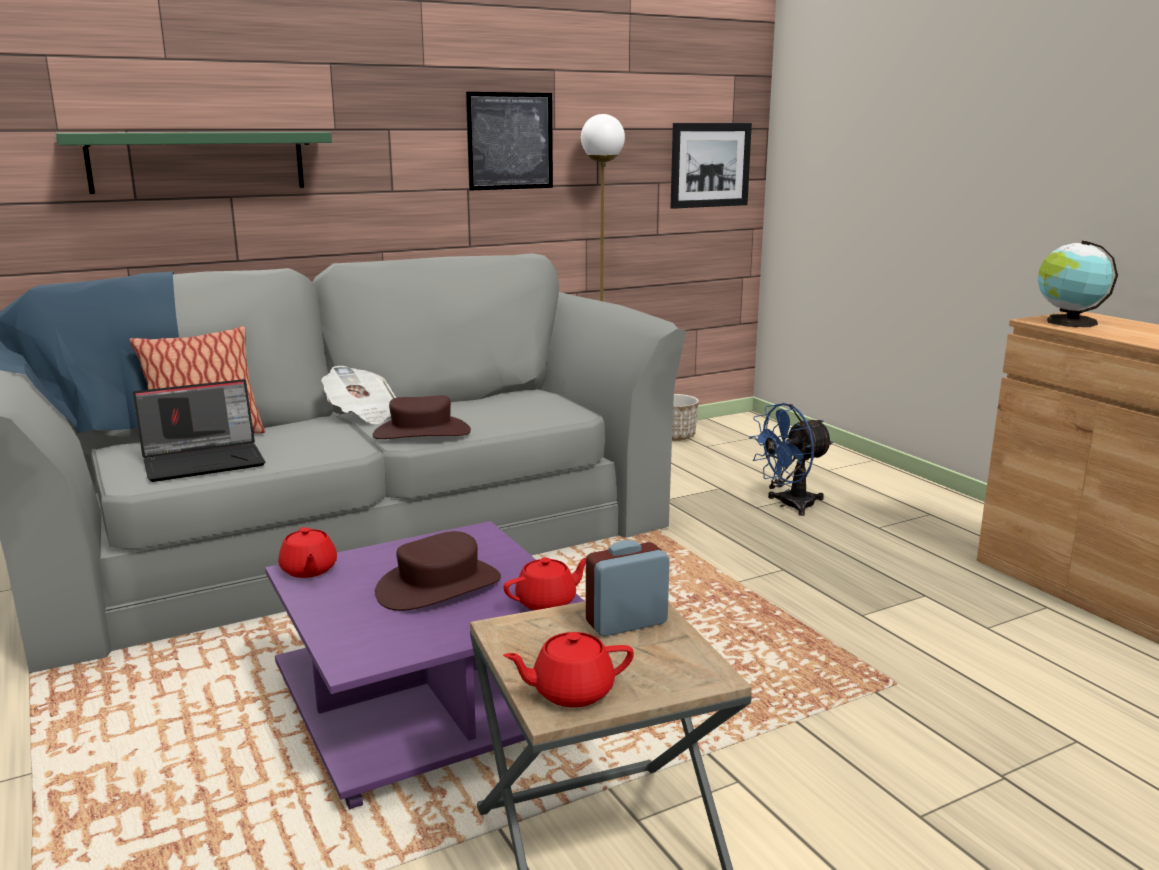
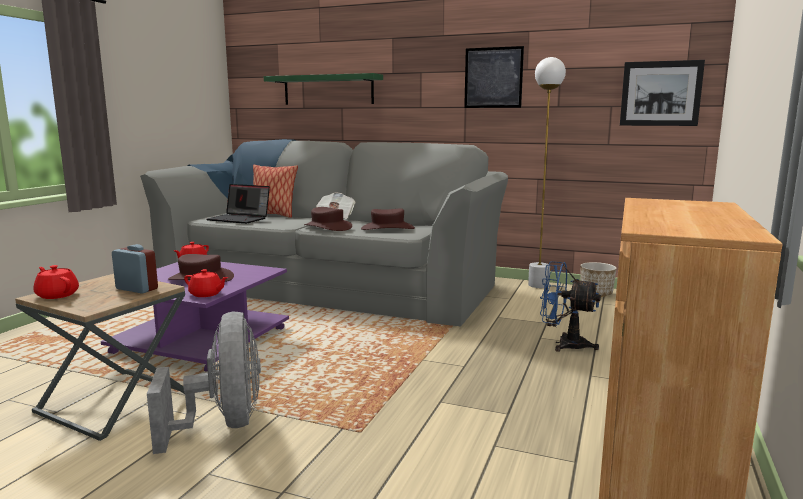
camera: 50 degrees right, 5 degrees down
(504, 411) = (387, 228): none -> brown hat
(784, 768) = (223, 424): none -> grey fan
(1068, 322) = (661, 203): globe -> none

